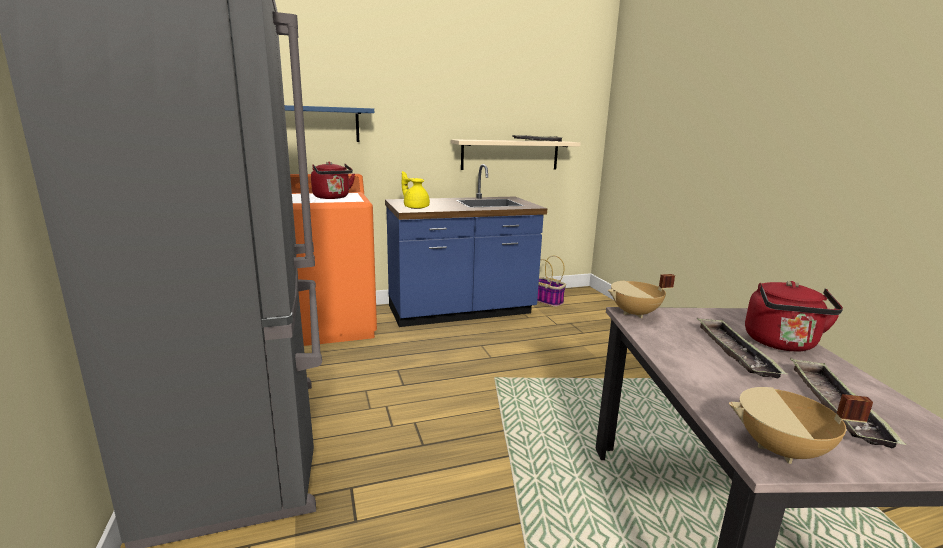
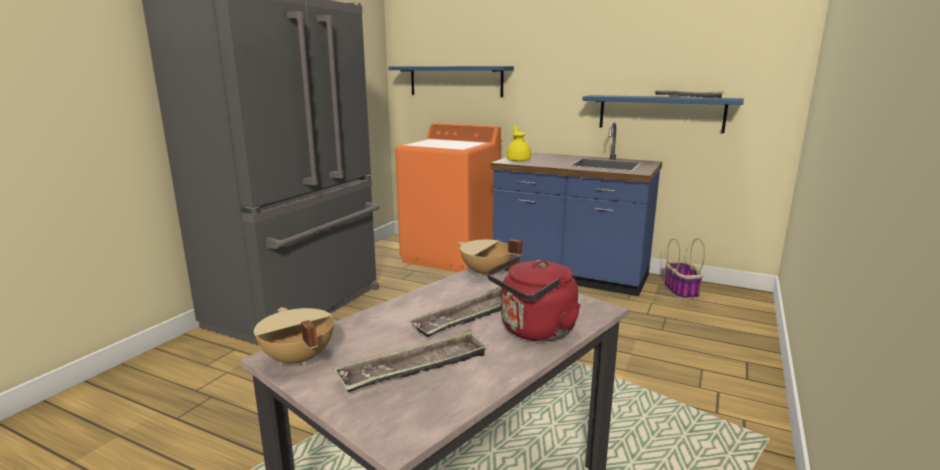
camera: 45 degrees right, 0 degrees up
(332, 197) = (452, 144): red kettle -> none
(510, 155) = (660, 113): beige shelf -> blue shelf

